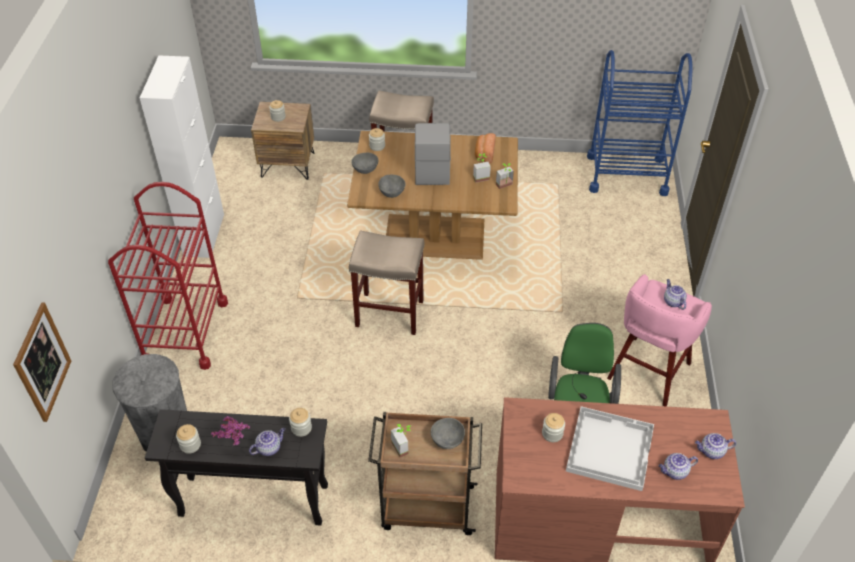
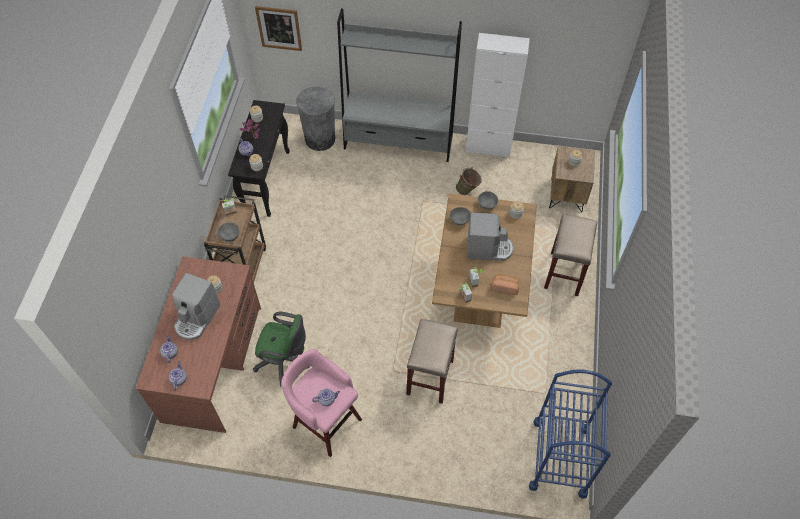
camera: 95 degrees right, 10 degrees up
(185, 332) = (398, 143): red cart -> grey bookcase
(279, 253) = (468, 191): none -> green bucket
(388, 313) = (403, 255): beige stool -> beige stool (430, 376)
(609, 448) = (197, 318): white tray -> coffee machine

